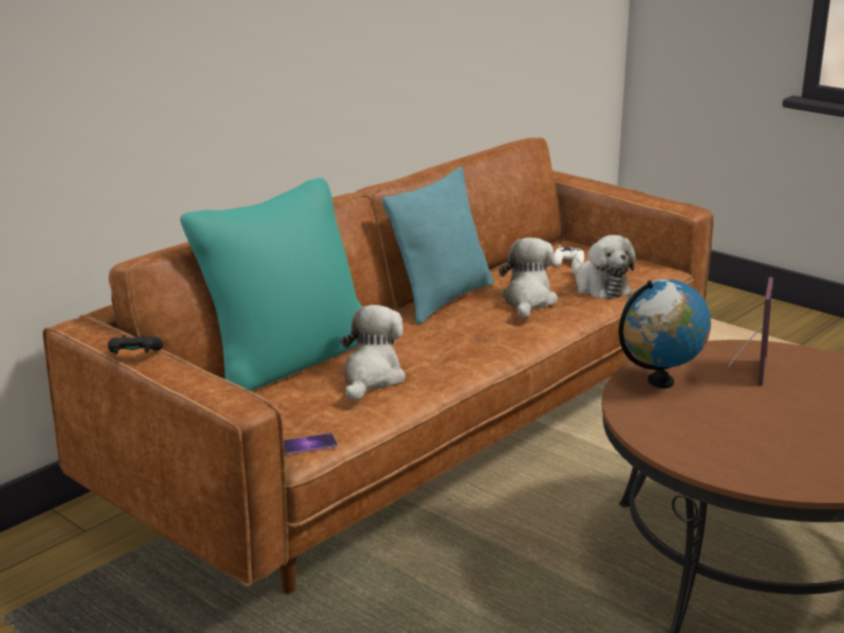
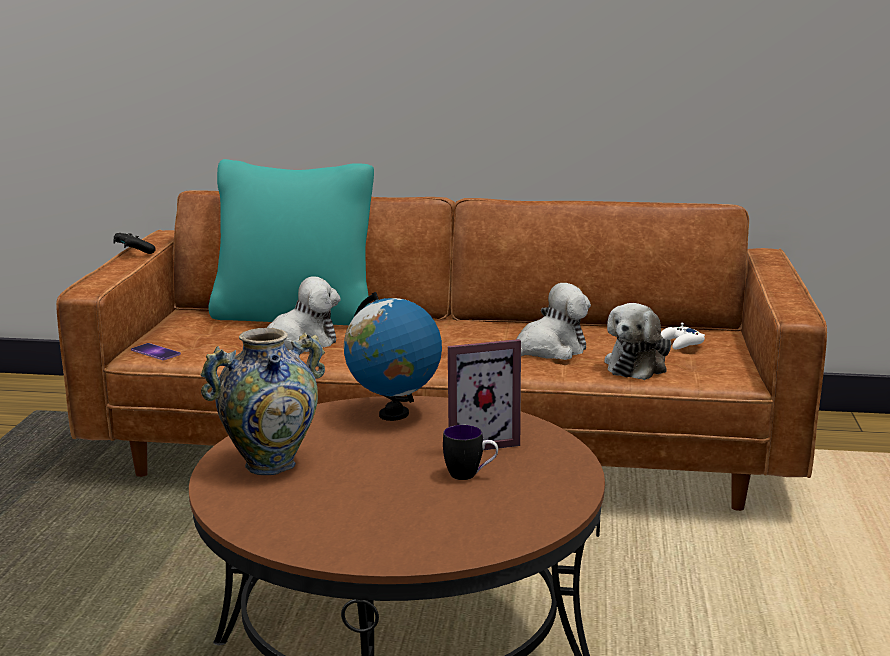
camera: 55 degrees right, 5 degrees down
(442, 299) = (496, 326): turquoise pillow -> none
(725, 451) = (270, 465): none -> vase
(807, 390) = (470, 475): none -> mug

